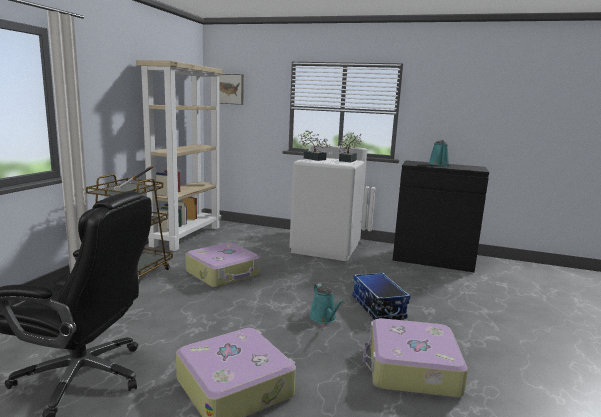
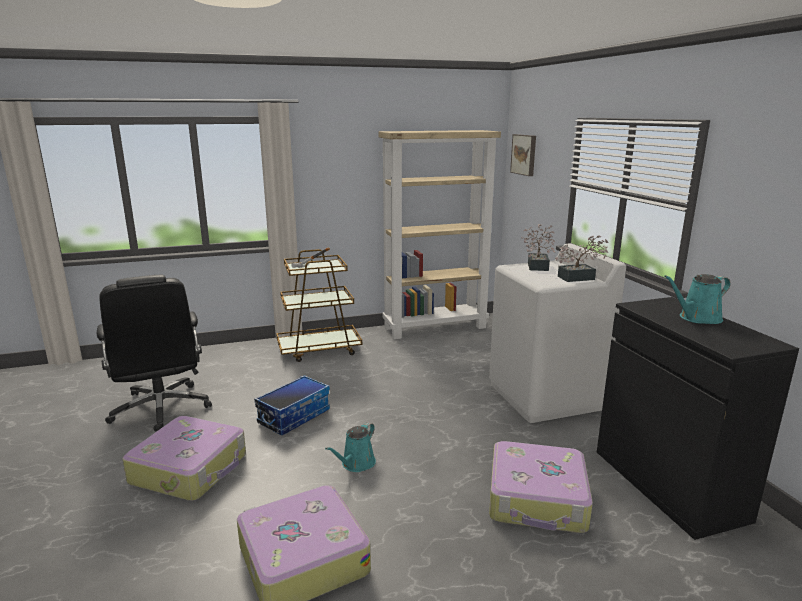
camera: 55 degrees right, 5 degrees up
(223, 274) = (380, 378): suitcase -> suitcase (537, 499)
(377, 307) = (426, 488): storage box -> storage box (294, 416)

